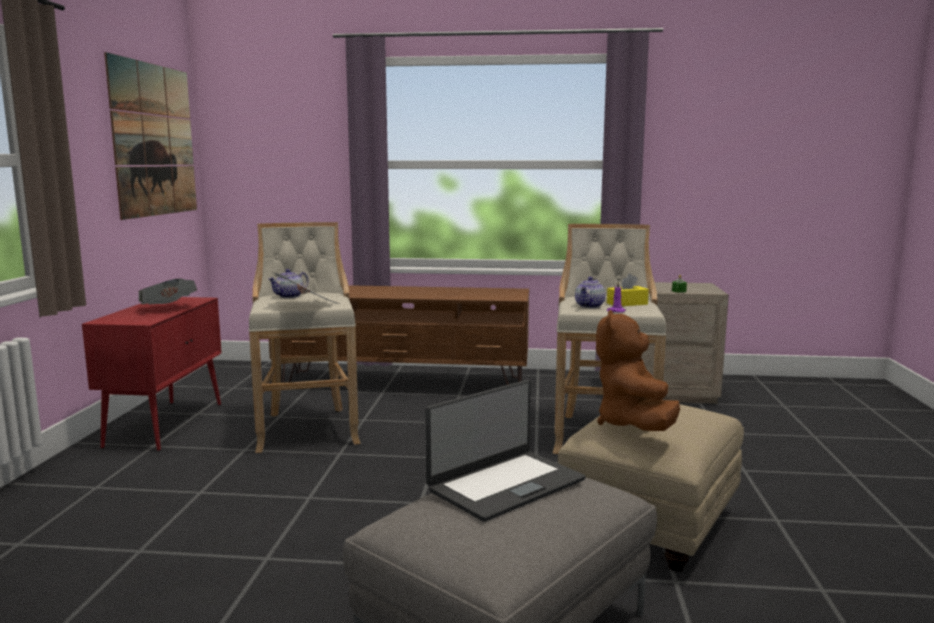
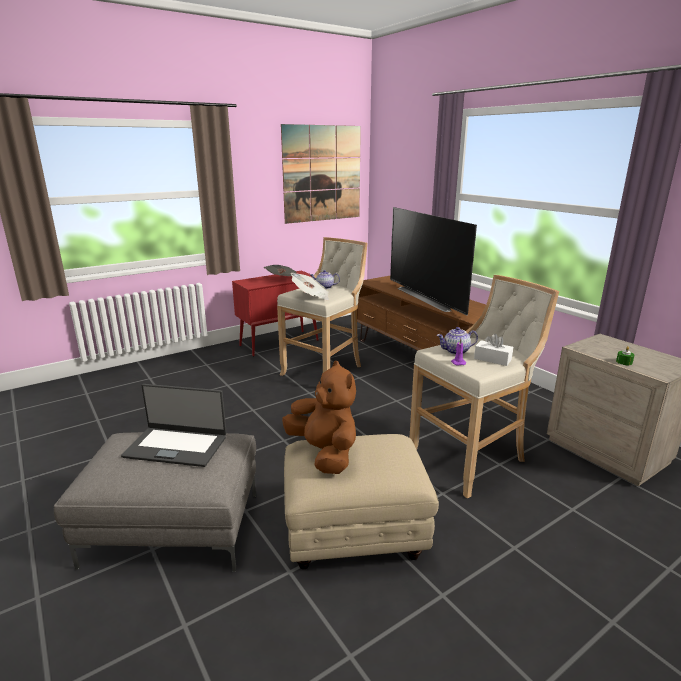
camera: 50 degrees right, 10 degrees up
(399, 292) = (429, 297): none -> television
(627, 304) = (492, 359): yellow tissue box -> white tissue box
(633, 425) = (324, 453): brown plush toy -> brown plush toy turned 90 degrees clockwise

